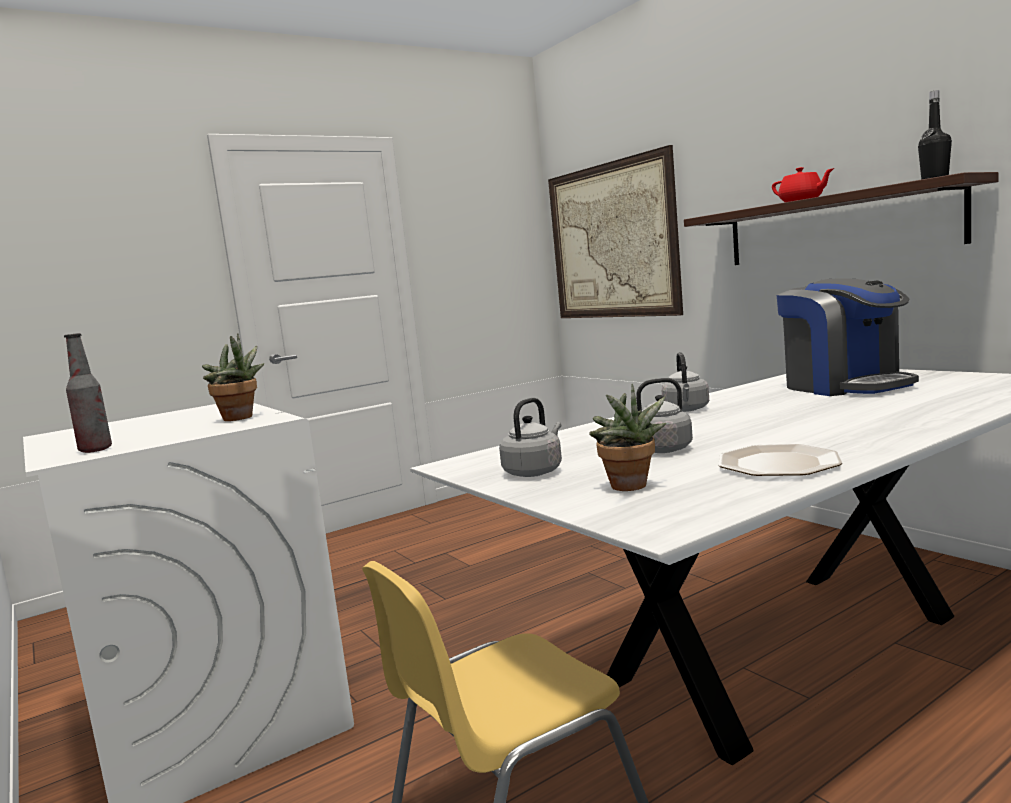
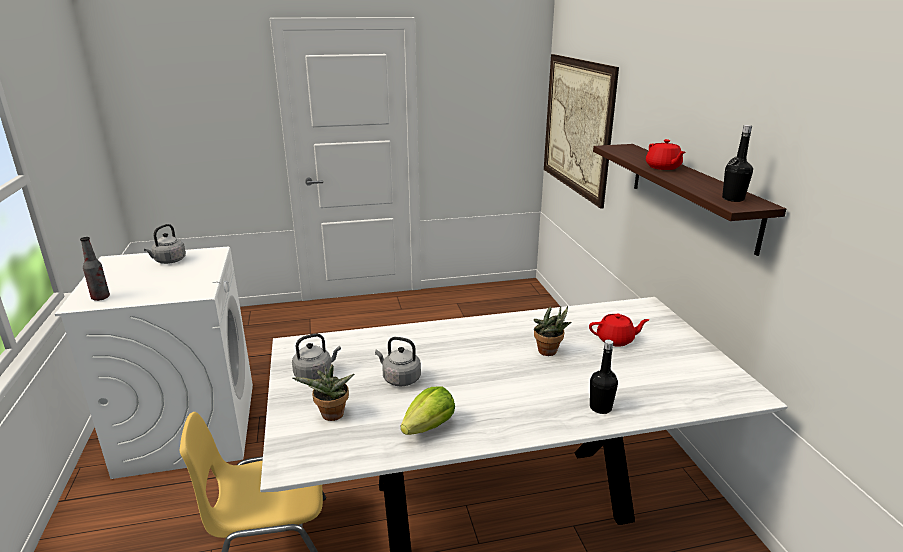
camera: 20 degrees right, 15 degrees up
(241, 418) = (191, 282): potted plant -> potted plant (549, 352)
(686, 410) = (483, 330): grey kettle -> grey kettle (169, 261)
(779, 463) = (429, 427): plate -> lettuce
(845, 386) = (616, 340): coffee machine -> red teapot
(935, 413) = (600, 407): none -> black bottle

